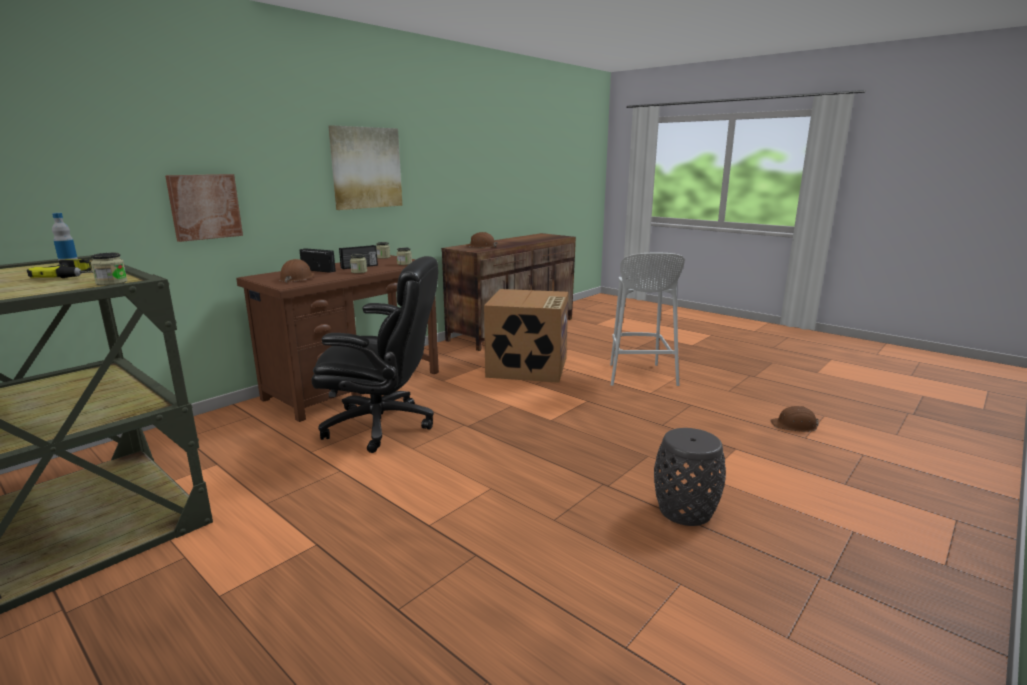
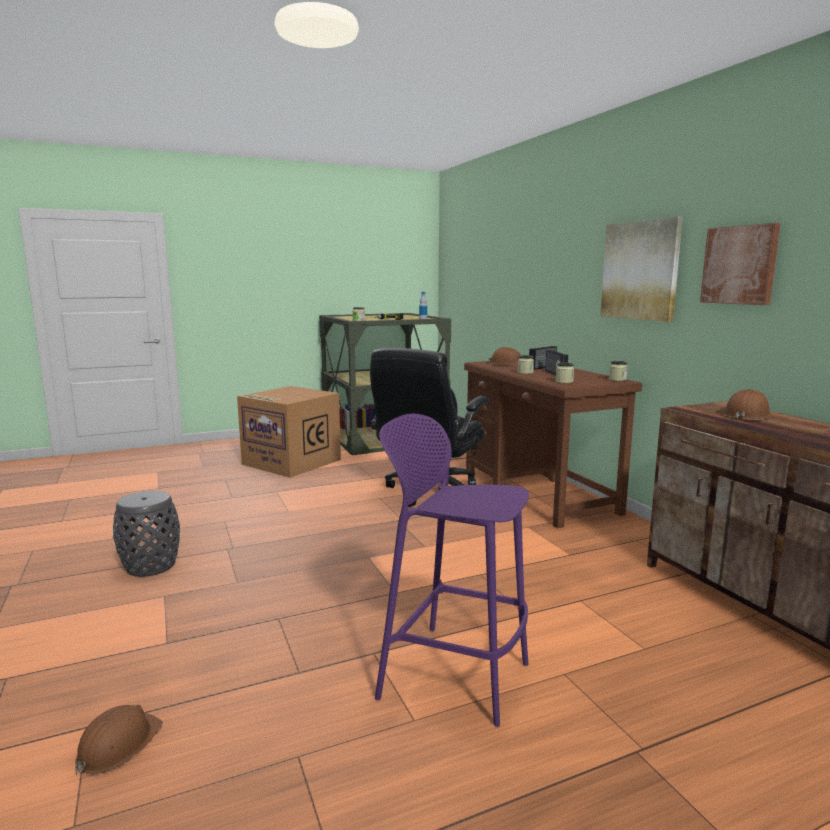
camera: 115 degrees right, 5 degrees down
(205, 207) = (527, 300): picture -> picture (739, 265)
(528, 367) = (550, 584): cardboard box -> cardboard box (290, 462)
(639, 376) = (453, 674): white stool -> purple stool

